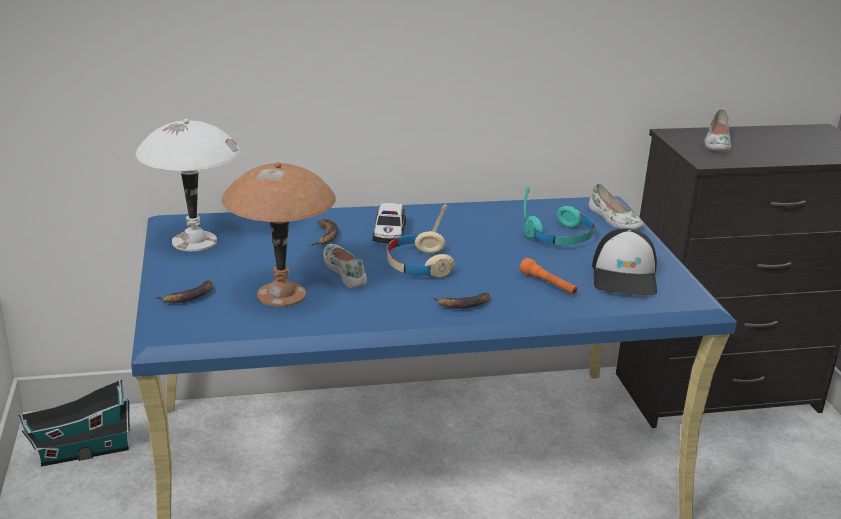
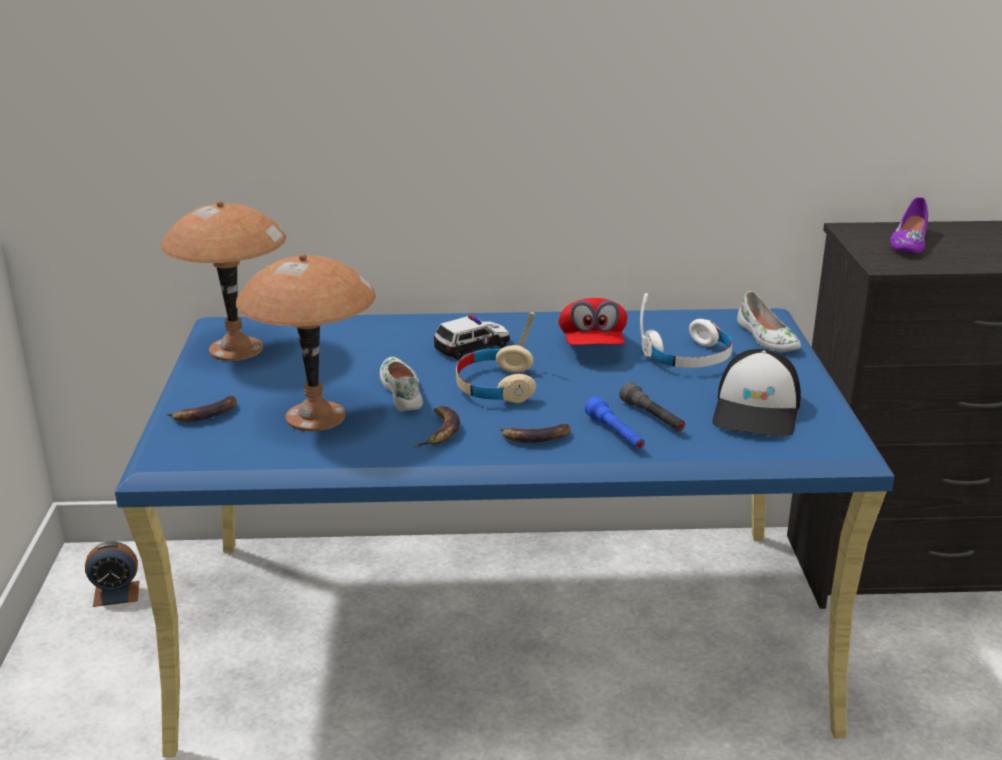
camera: 10 degrees right, 0 degrees up
(81, 452) = (116, 593): toy house -> alarm clock
(193, 241) = (235, 349): white table lamp -> brown table lamp
(324, 236) = (392, 347): banana -> banana (439, 431)
(389, 233) = (473, 346): toy car -> toy car turned 135 degrees counterclockwise
(483, 230) = (592, 346): none -> red cap
(524, 299) = (615, 434): none -> blue flashlight
(548, 285) = (652, 417): orange flashlight -> grey flashlight
(560, 237) = (688, 358): turquoise headphones -> white headphones
(717, 143) = (908, 242): white shoe -> purple shoe

